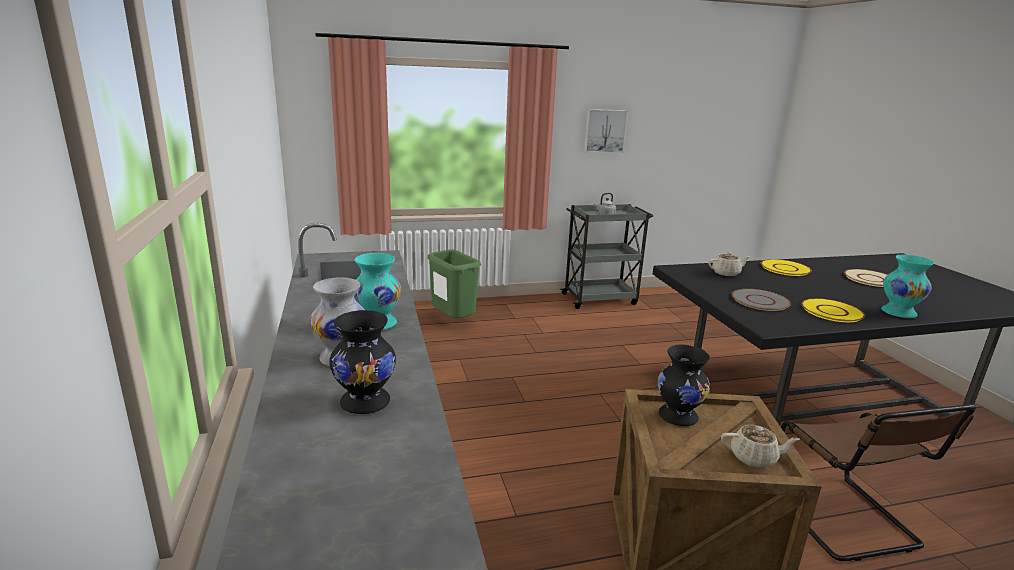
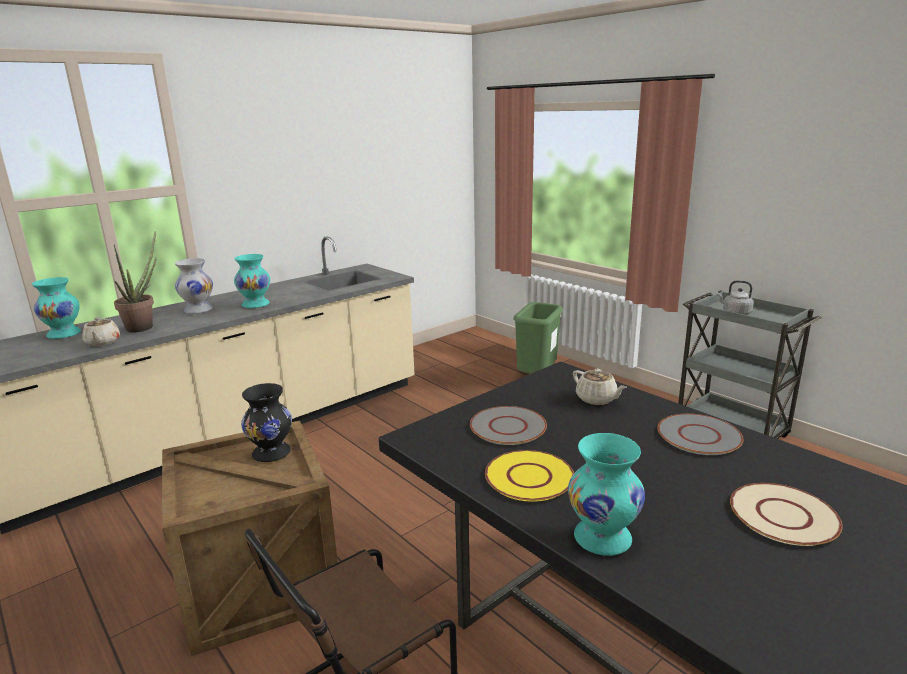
camera: 65 degrees right, 0 degrees up
(302, 478) = (65, 334): none -> turquoise vase
(366, 401) = (144, 326): black vase -> potted plant
(604, 131) = (779, 192): picture -> none
(754, 458) = (212, 496): beige teapot -> beige teapot (102, 342)
(785, 268) = (699, 435): yellow plate -> grey plate

